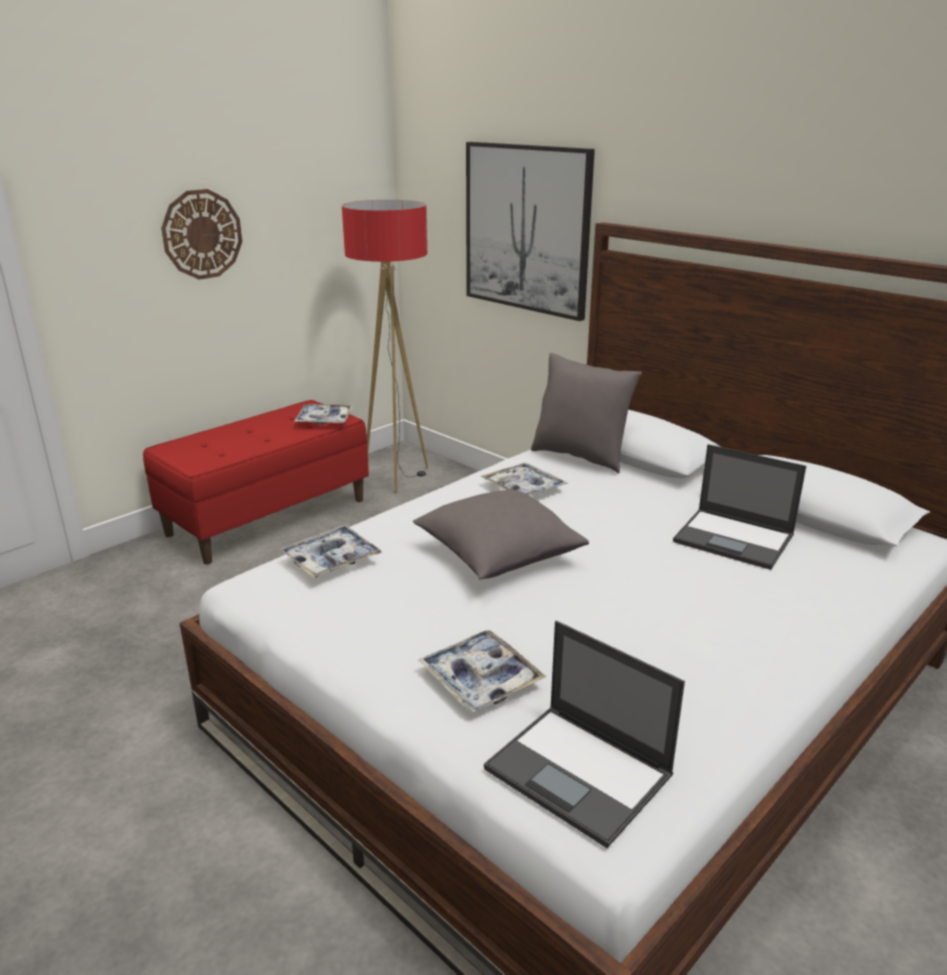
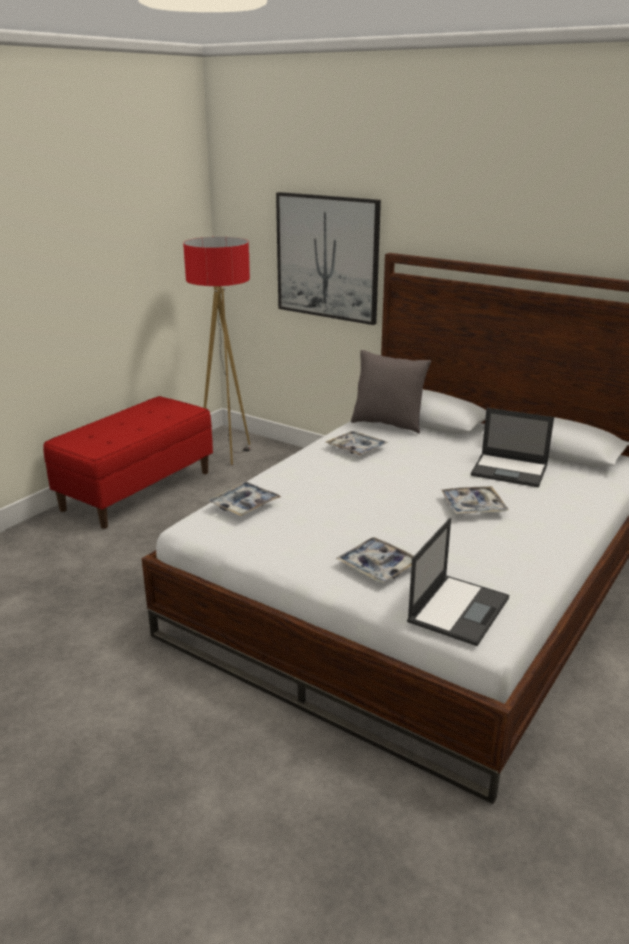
camera: 10 degrees left, 0 degrees up
(202, 234) = (81, 270): wall clock -> none
(324, 420) = (178, 411): tray -> tray (473, 506)
(498, 555) = (358, 493): grey pillow -> none
(580, 773) = (459, 609): laptop -> laptop turned 90 degrees counterclockwise

